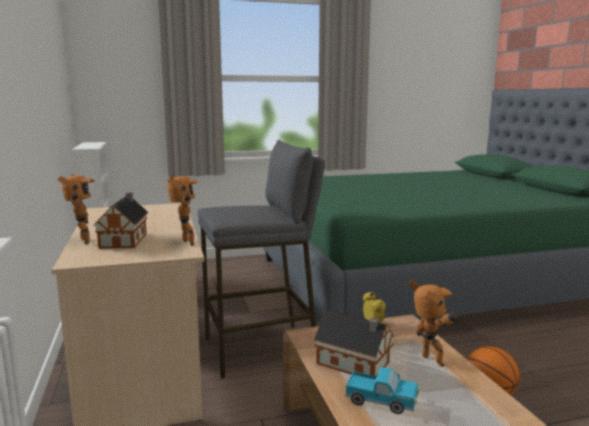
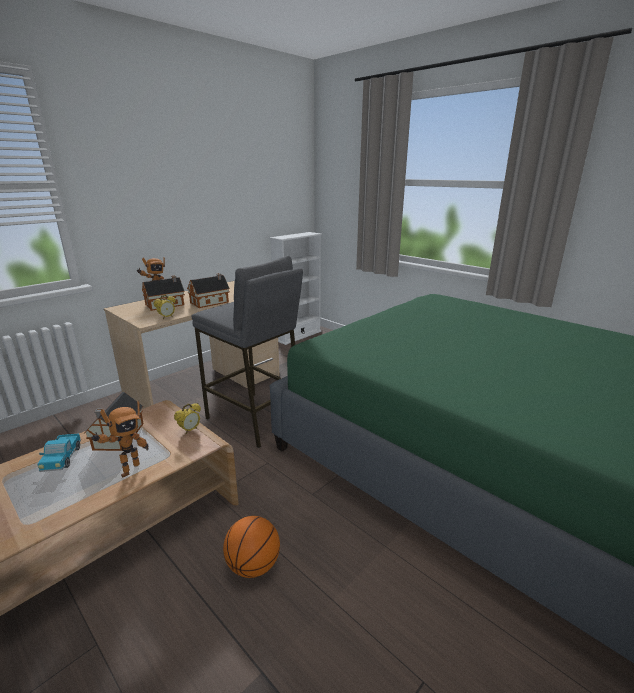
camera: 60 degrees right, 10 degrees up
(163, 224) = (211, 302): none -> toy house
(185, 243) = (167, 317): toy robot -> alarm clock

